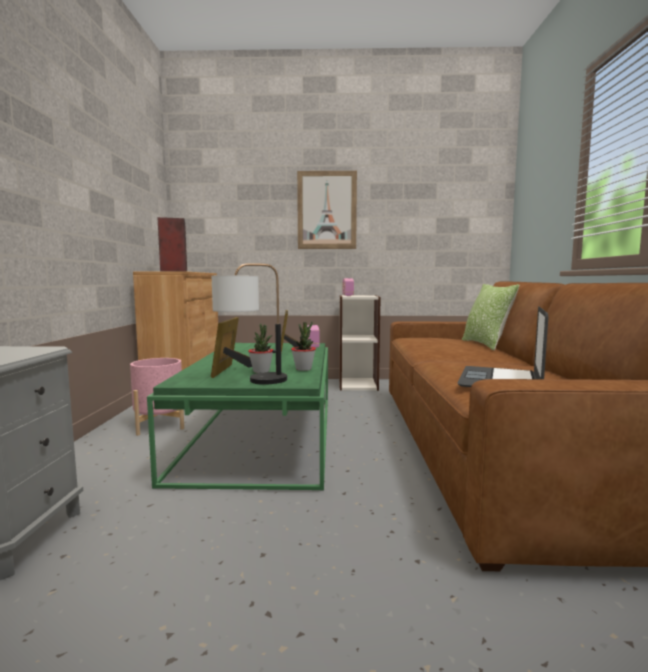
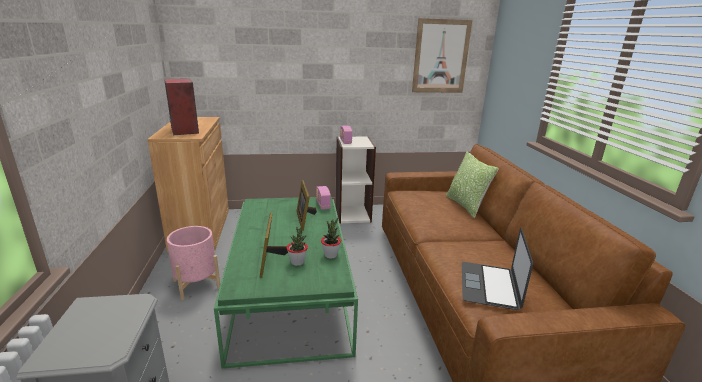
camera: 10 degrees left, 15 degrees up
(251, 382) = (296, 285): table lamp -> none
(327, 210) = (325, 57): picture -> picture (441, 57)

